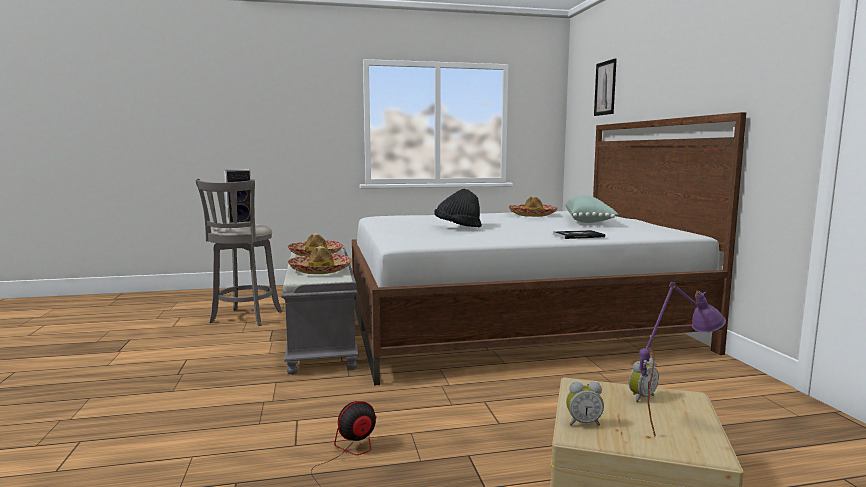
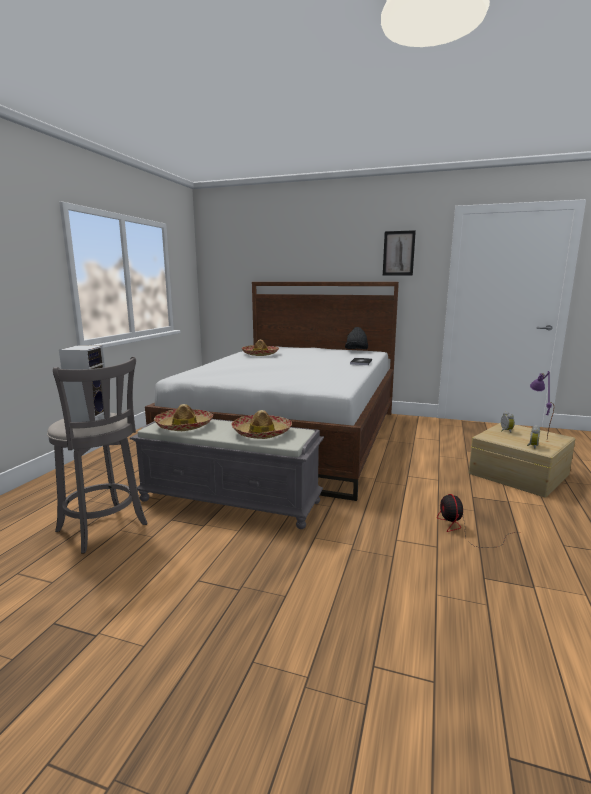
camera: 60 degrees left, 5 degrees up
(457, 227) = (288, 371): black hat -> black hat (356, 351)
(588, 221) = (308, 353): green pillow -> none
(605, 88) = (254, 254): picture -> picture (398, 253)

